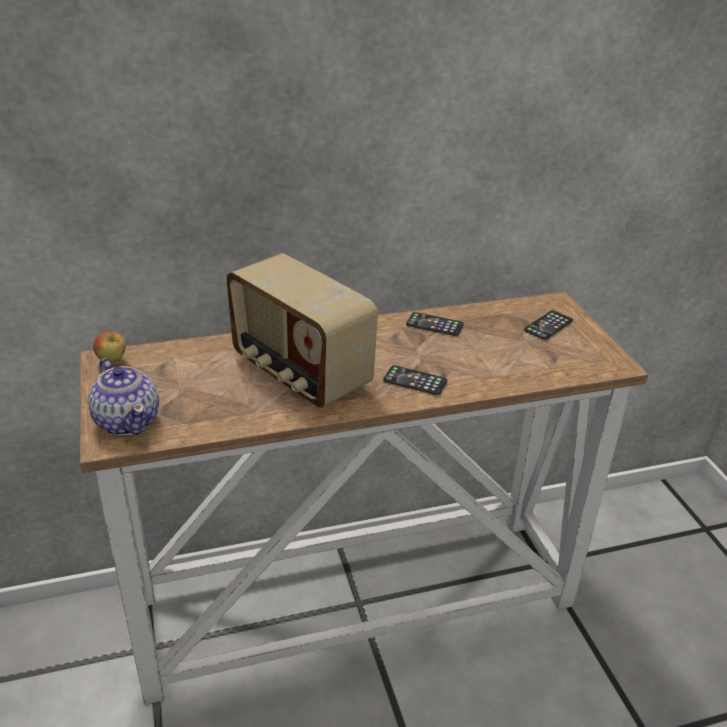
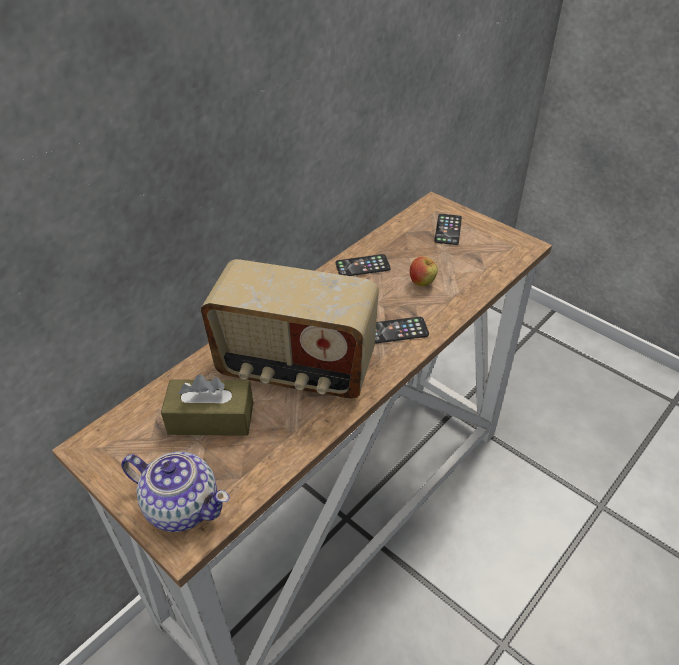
camera: 30 degrees left, 10 degrees up
(112, 361) = (99, 444): apple -> apple (422, 283)
(202, 378) = (211, 418): none -> brown tissue box

